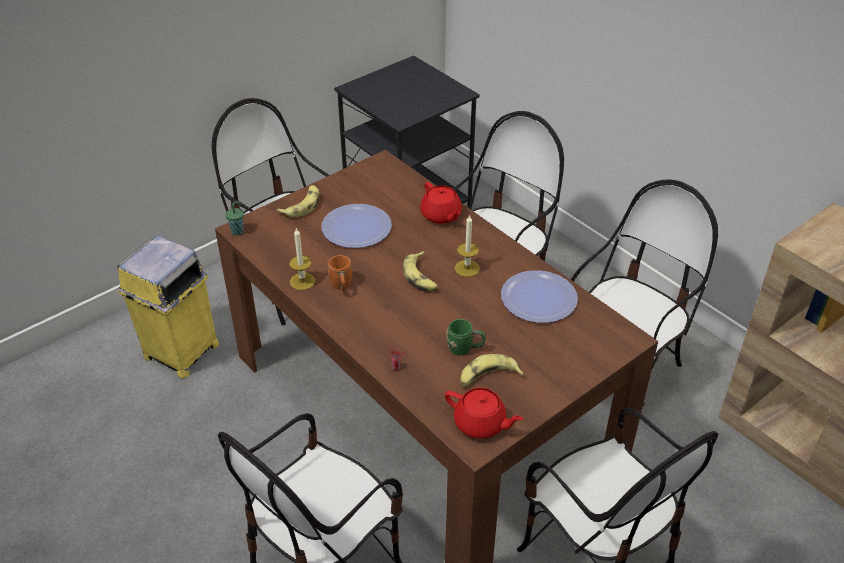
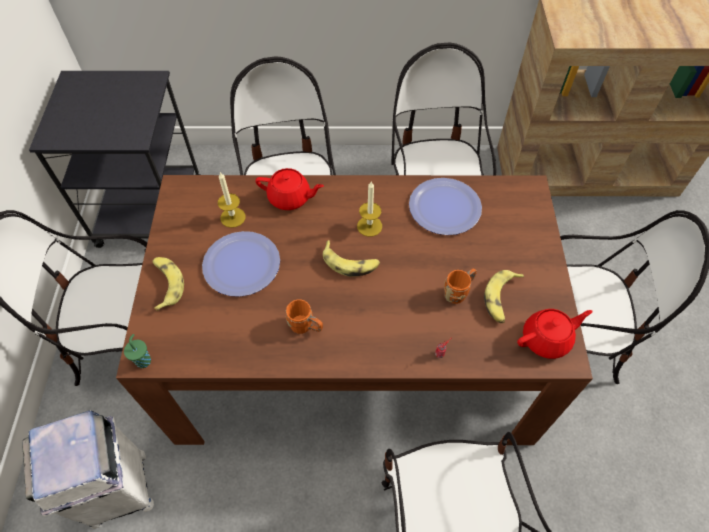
camera: 50 degrees left, 15 degrees up
(180, 352) = (119, 490): yellow trash can -> white trash can
(302, 281) = (268, 352): candle -> candle (233, 217)
(465, 349) = (458, 292): green mug -> orange mug

